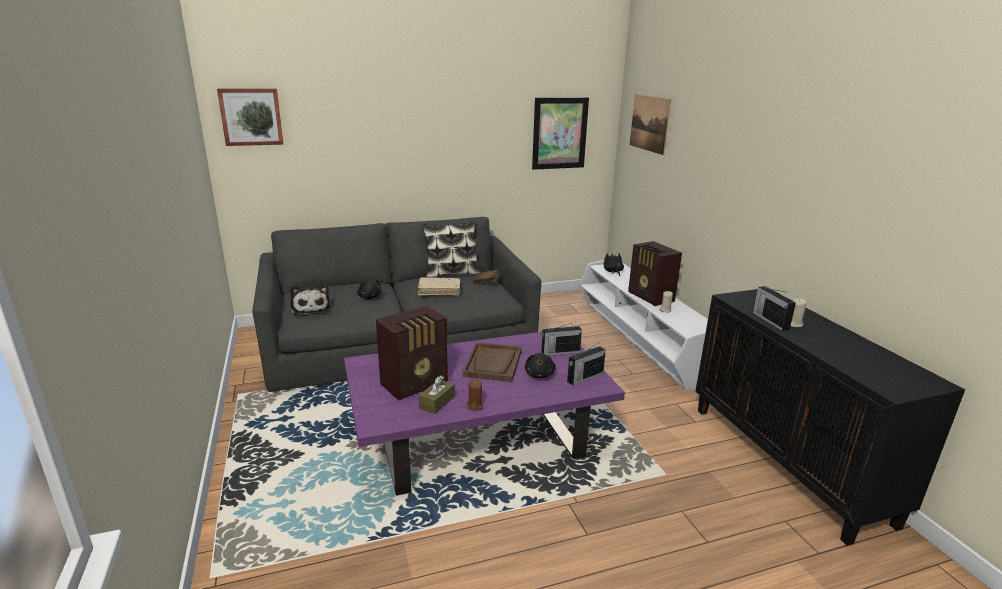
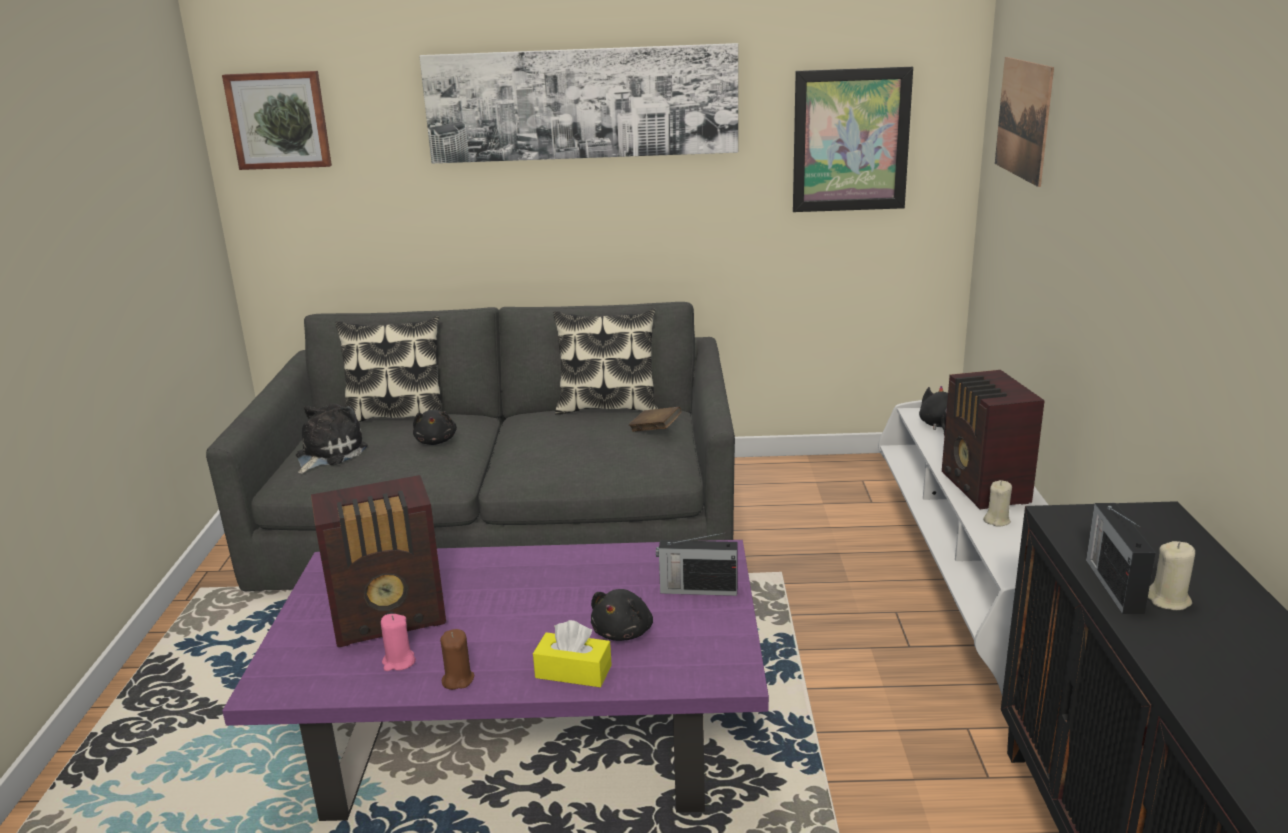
camera: 20 degrees right, 0 degrees up
(310, 308) = (328, 454): plush toy -> plush toy turned 150 degrees counterclockwise
(335, 286) = (396, 415): none -> pillow
(427, 111) = (581, 103): none -> picture
(437, 402) = (399, 662): brown tissue box -> pink candle
(439, 291) = (560, 439): beige book -> none
(493, 364) = (554, 597): brown tray -> none
(529, 394) = (573, 672): none -> yellow tissue box
(584, 377) = (707, 652): radio -> none

